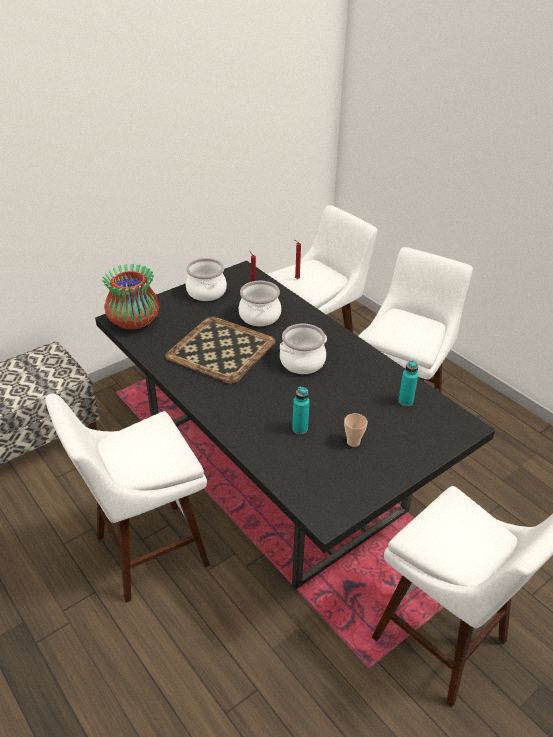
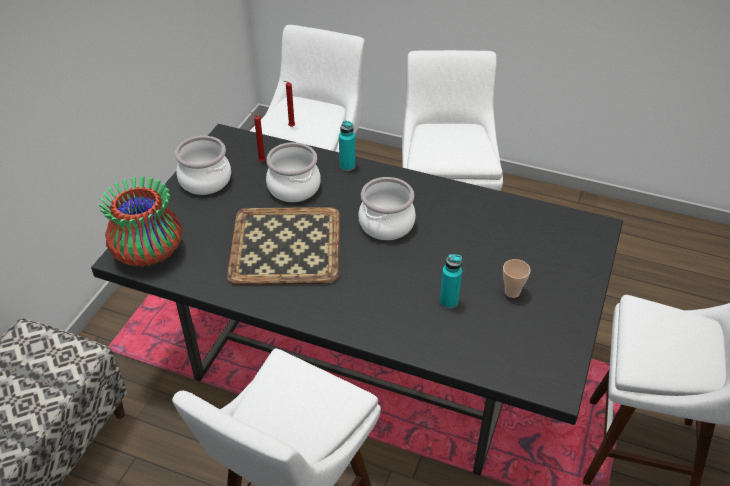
camera: 30 degrees left, 5 degrees up
(405, 401) = (522, 225): turquoise bottle -> turquoise bottle (347, 166)

